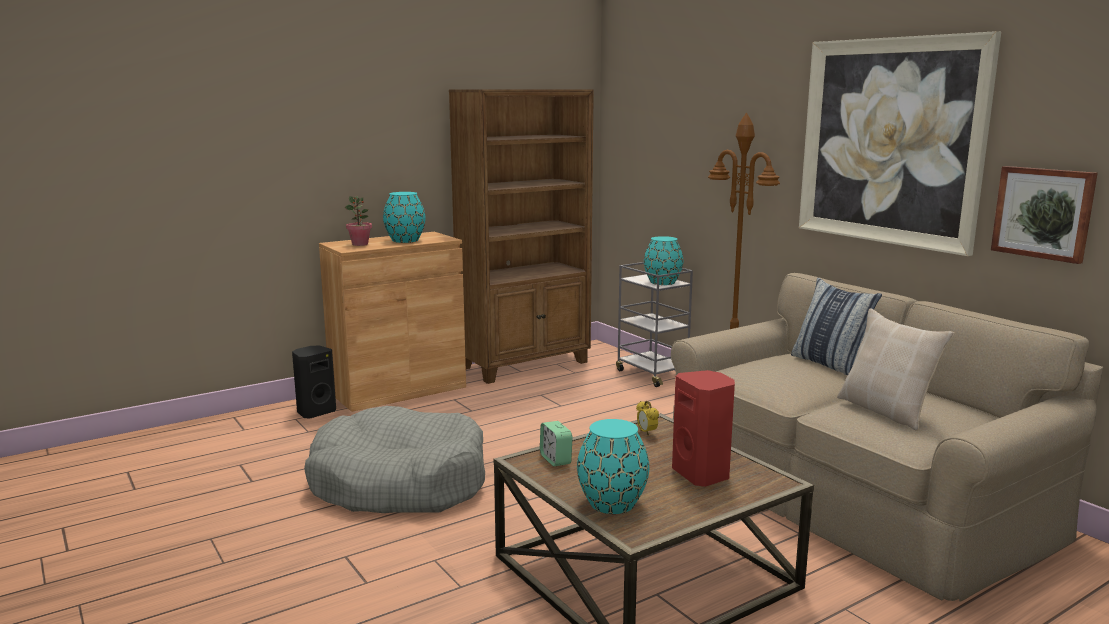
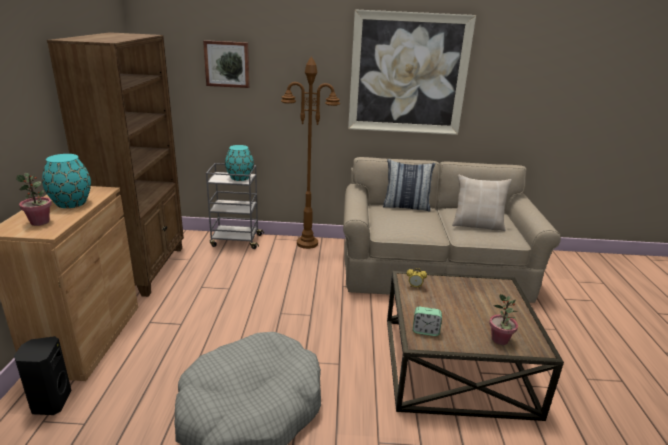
camera: 55 degrees left, 10 degrees up
(612, 504) = (499, 340): turquoise vase -> potted plant
(702, 474) = (482, 297): red speaker -> none
(1043, 213) = (493, 109): picture -> picture (227, 64)

